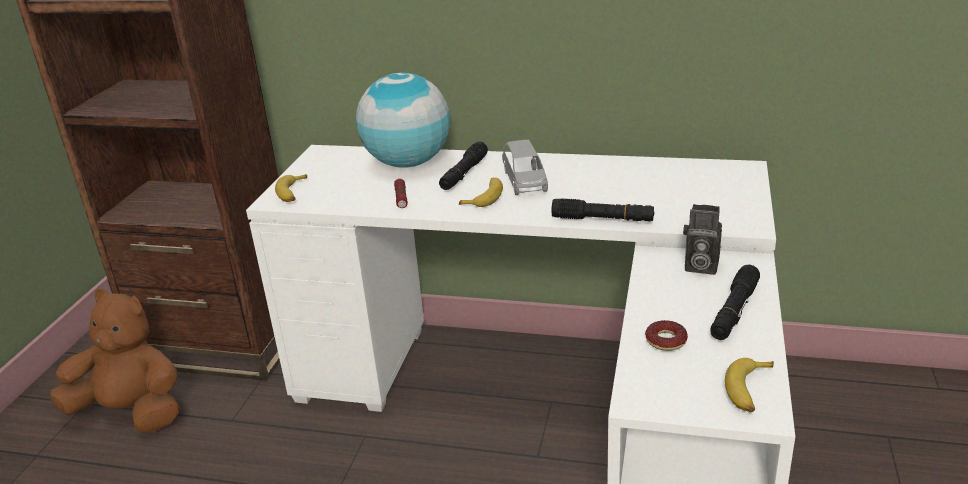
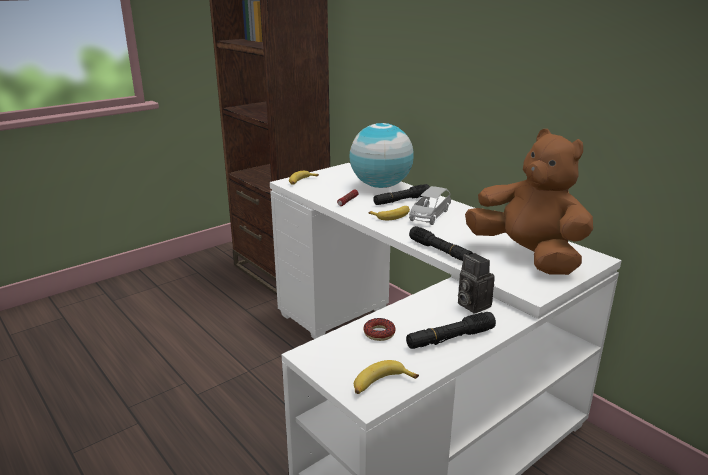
camera: 35 degrees right, 5 degrees down
(132, 412) = (210, 285): brown plush toy -> brown plush toy (527, 256)

